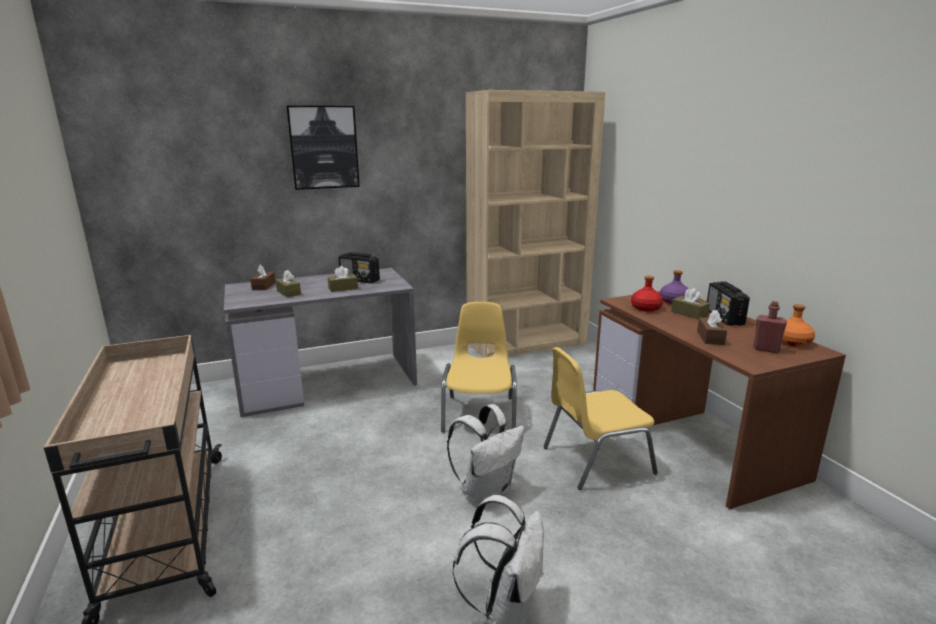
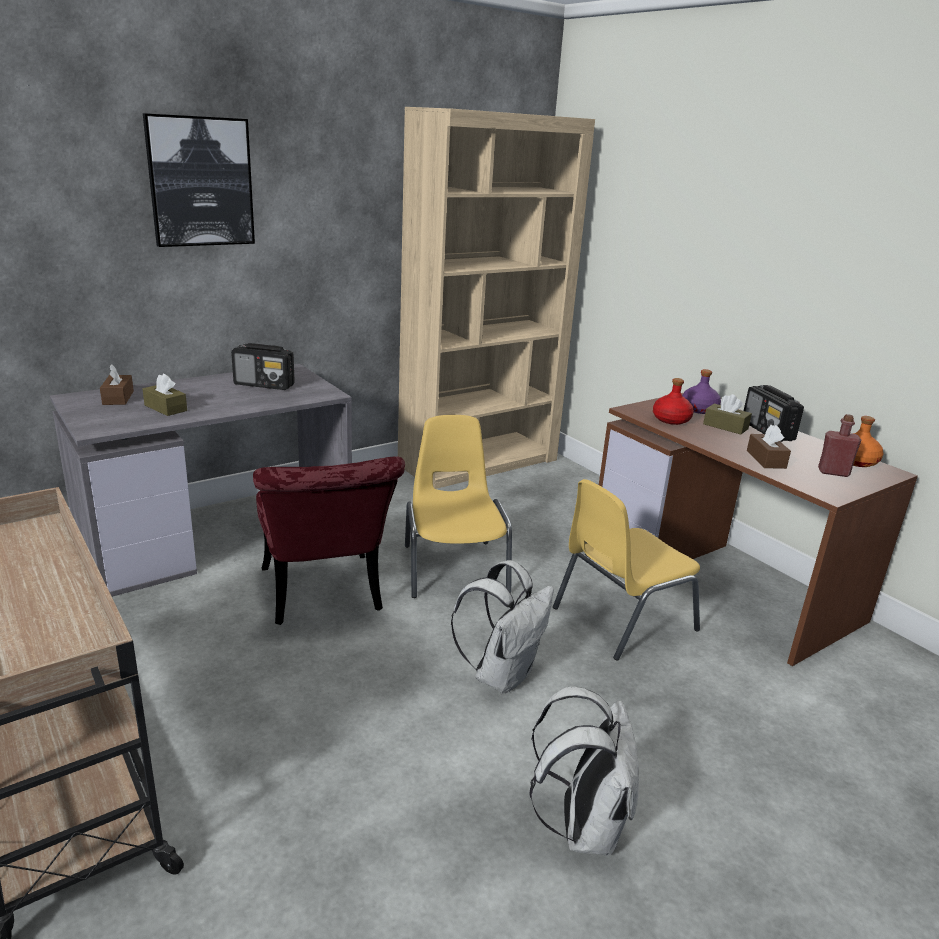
camera: 15 degrees left, 5 degrees up
(343, 288) = (247, 399): brown tissue box -> none
(381, 427) = (324, 597): none -> red chair

